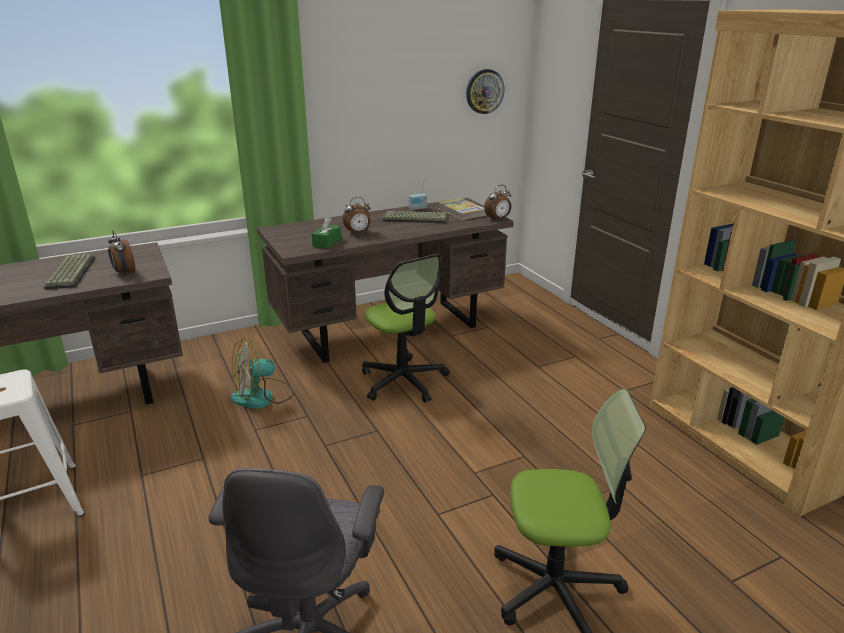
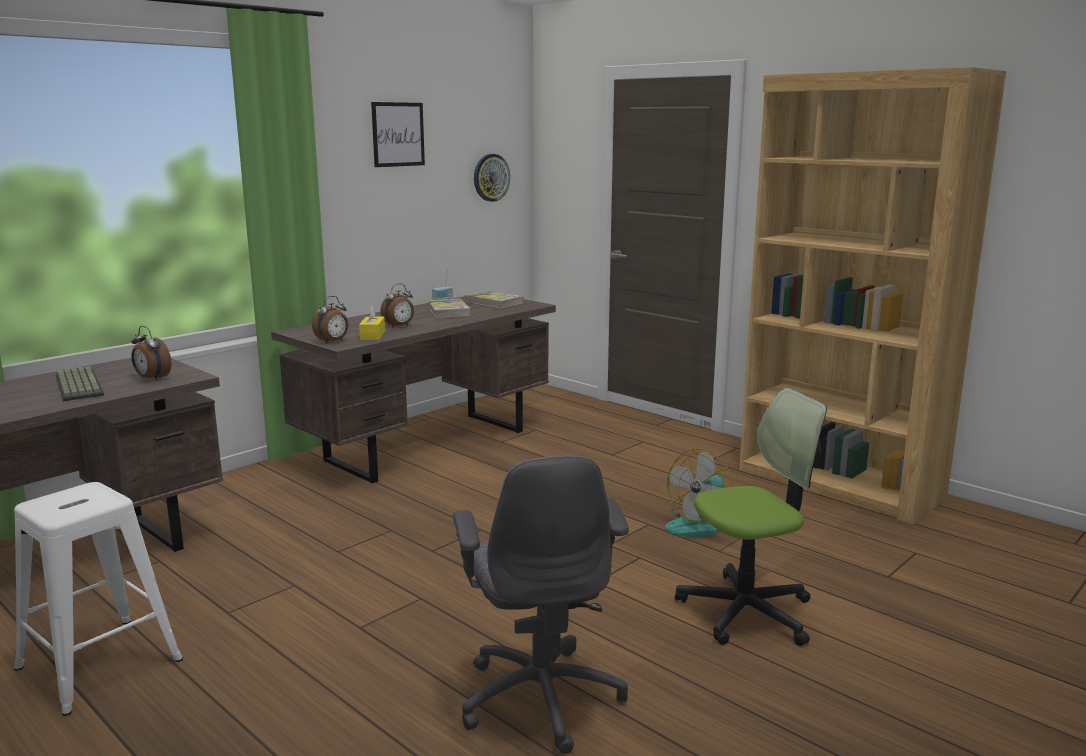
camera: 20 degrees left, 10 degrees down
(262, 397) = (323, 522): fan -> fan (700, 525)
(327, 242) = (372, 335): green tissue box -> yellow tissue box
(389, 53) = (398, 134): none -> picture
(404, 381) = (478, 485): office chair -> none
(414, 219) = (448, 311): keyboard -> book
(498, 219) = (539, 305): alarm clock -> alarm clock (333, 341)

